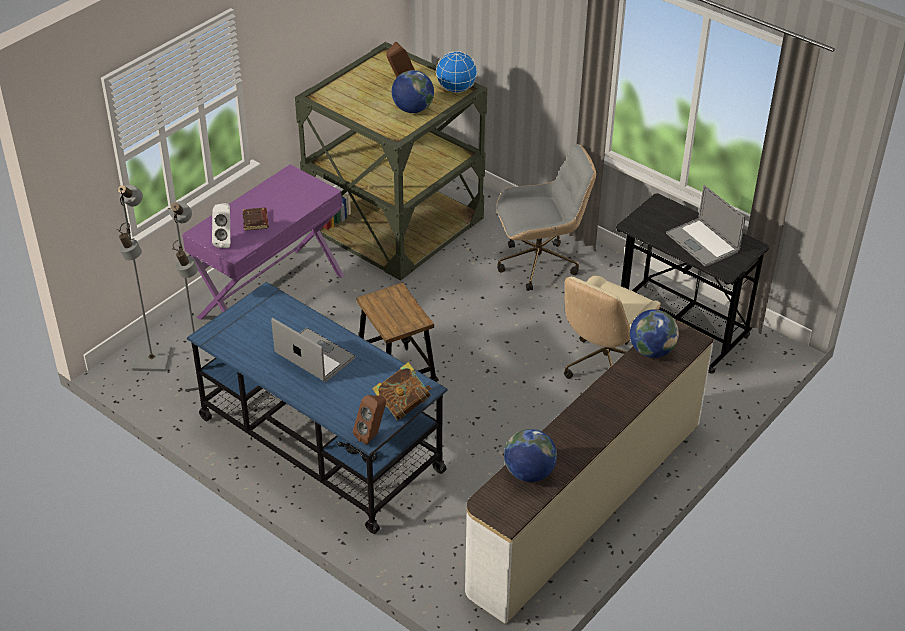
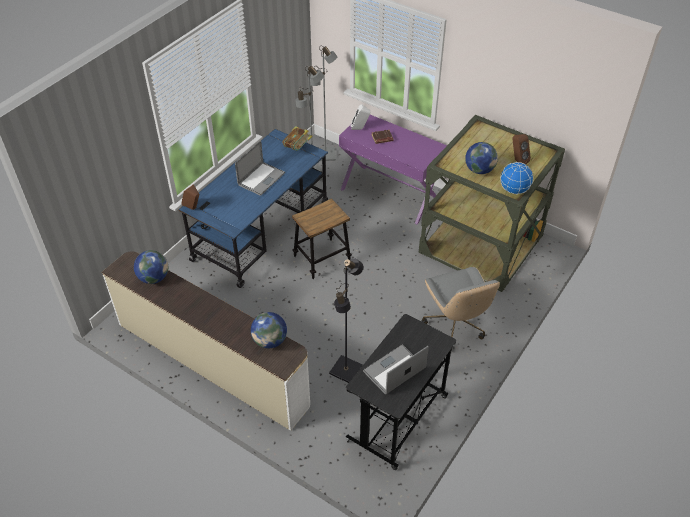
camera: 85 degrees right, 5 degrees up
(403, 405) = (219, 219): book -> book (297, 147)
(603, 367) = (345, 370): beige office chair -> black floor lamp

